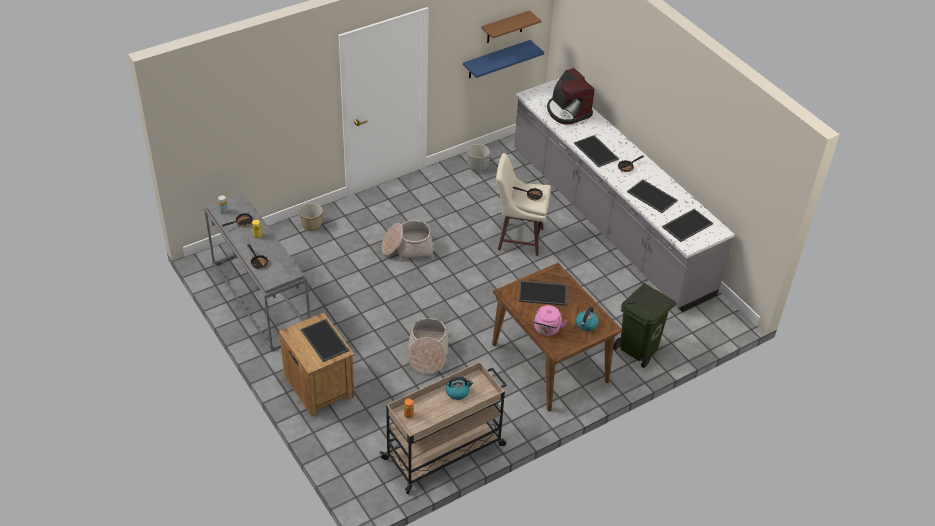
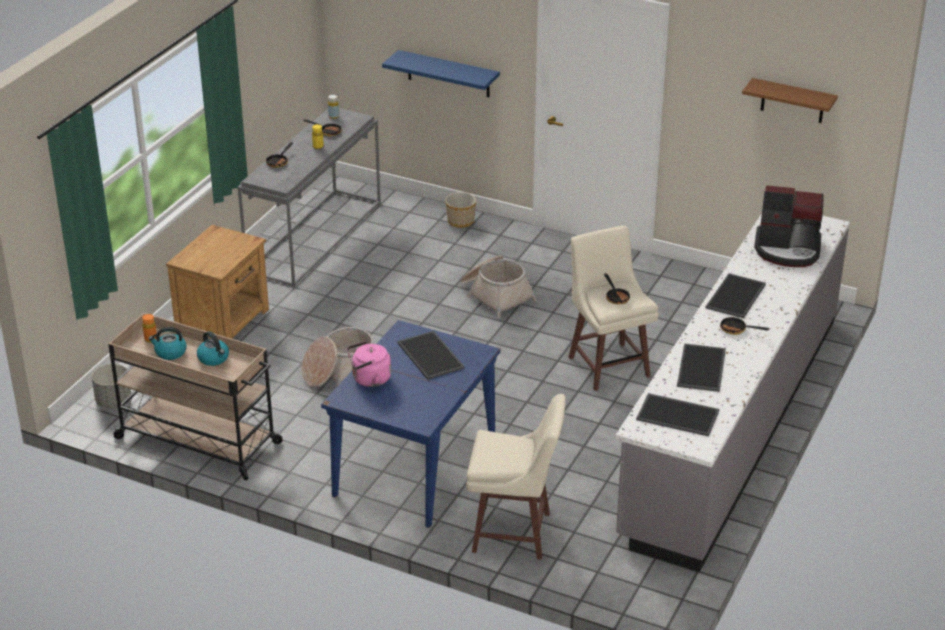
camera: 60 degrees right, 10 degrees down
(325, 340) = (224, 255): tray -> none
(477, 167) = (700, 288): grey planter -> grey planter (113, 401)
(496, 59) = (775, 147): blue shelf -> blue shelf (448, 74)
(550, 363) = (414, 468): brown dining table -> blue dining table
(568, 111) = (788, 250): coffee machine -> coffee machine turned 105 degrees counterclockwise
(586, 324) = (408, 406): kettle -> kettle (170, 352)
(639, 349) = (514, 533): green trash can -> beige stool

